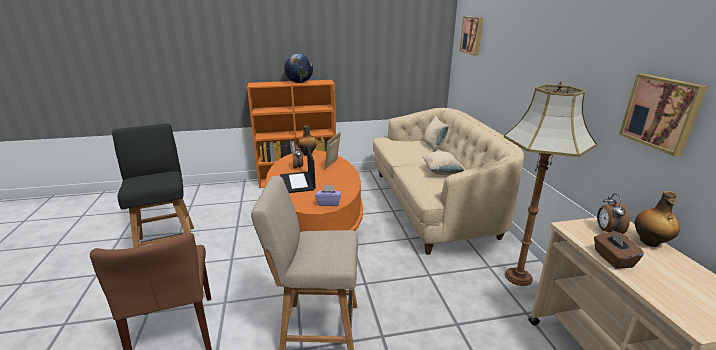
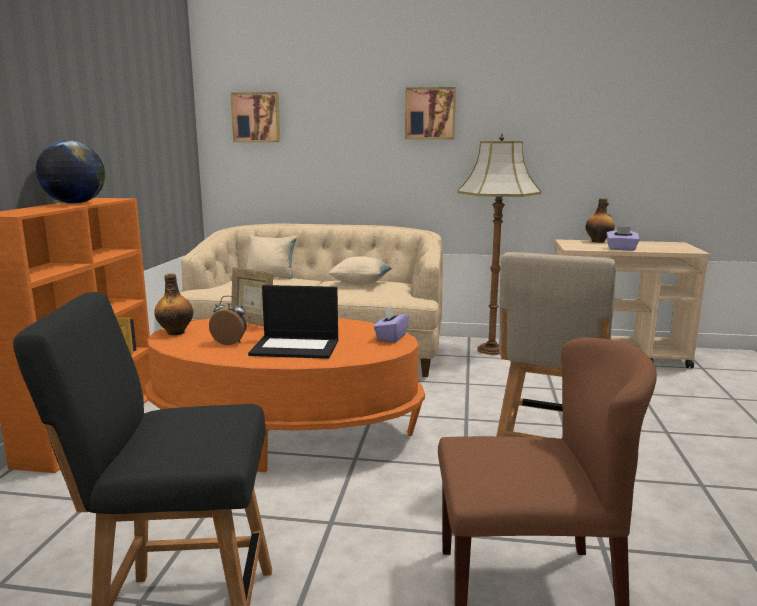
camera: 70 degrees left, 10 degrees down
(607, 231) = (581, 244): alarm clock -> none
(612, 259) = (621, 249): brown tissue box -> purple tissue box
(661, 113) = (565, 148): picture -> picture (430, 113)

